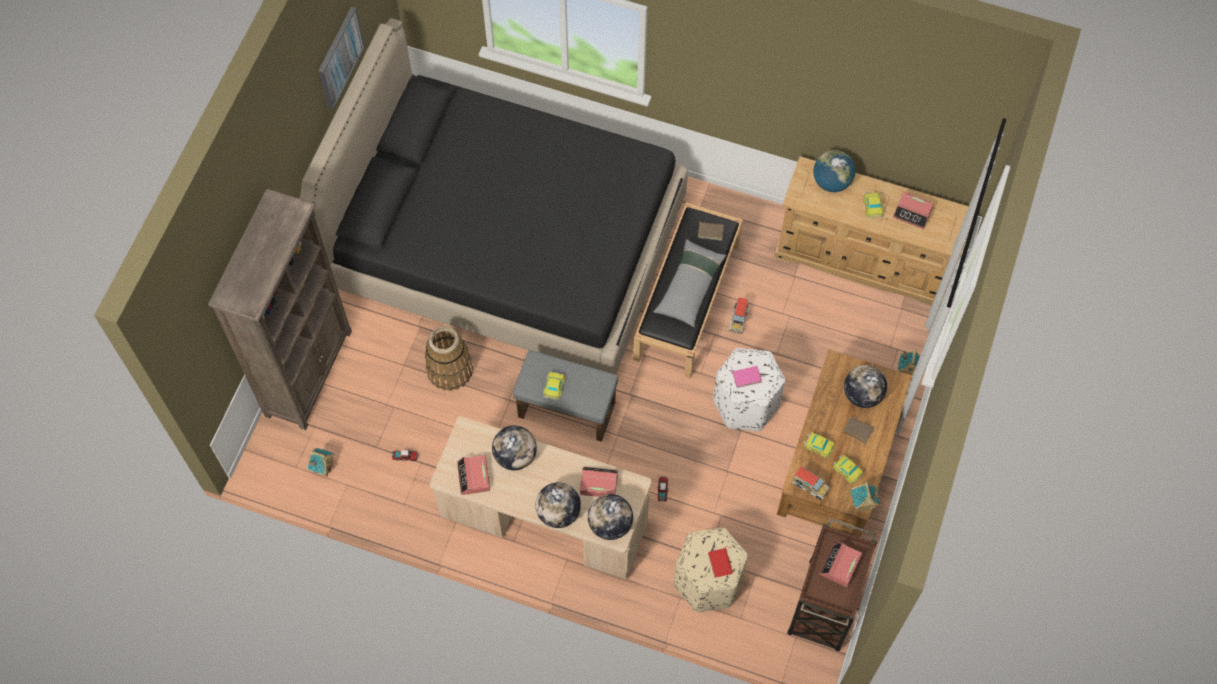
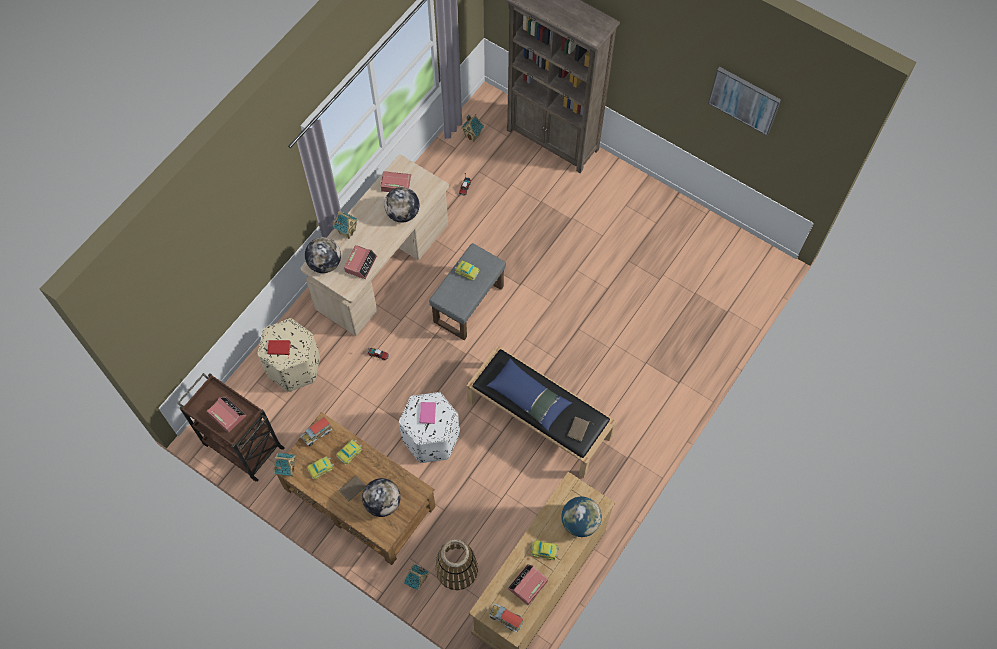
camera: 105 degrees right, 0 degrees up
(450, 370) = (527, 231): basket -> basket (457, 569)
(507, 244) = (629, 295): black bed -> none
(558, 513) = (347, 231): globe -> toy house
(689, 287) = (528, 397): grey pillow -> blue pillow
(738, 320) = (509, 455): toy truck -> toy truck (506, 618)

